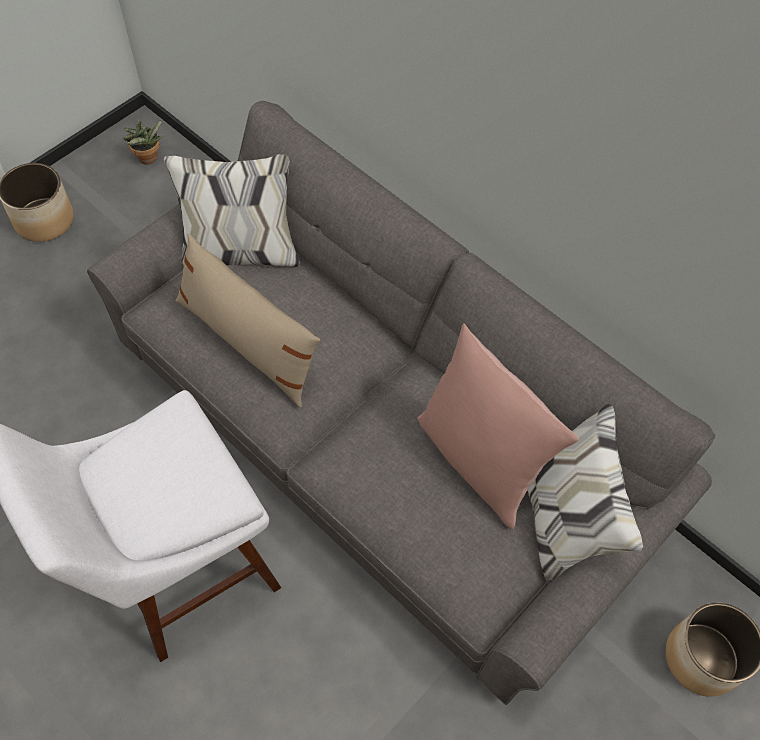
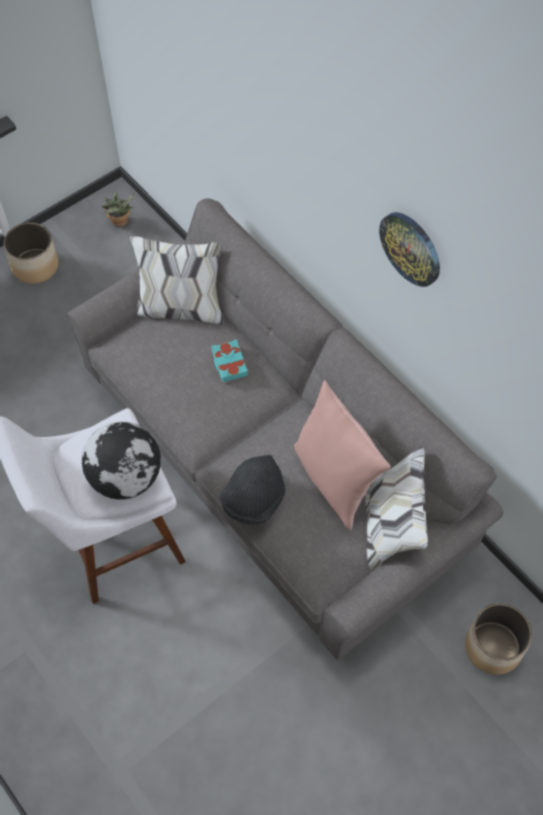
camera: 10 degrees right, 0 degrees up
(194, 491) = (127, 477): none -> globe
(248, 342) = (178, 378): beige pillow -> none
(314, 317) = (229, 363): none -> turquoise book
(373, 500) = (253, 500): none -> black hat
(592, 113) = (411, 248): none -> wall clock

